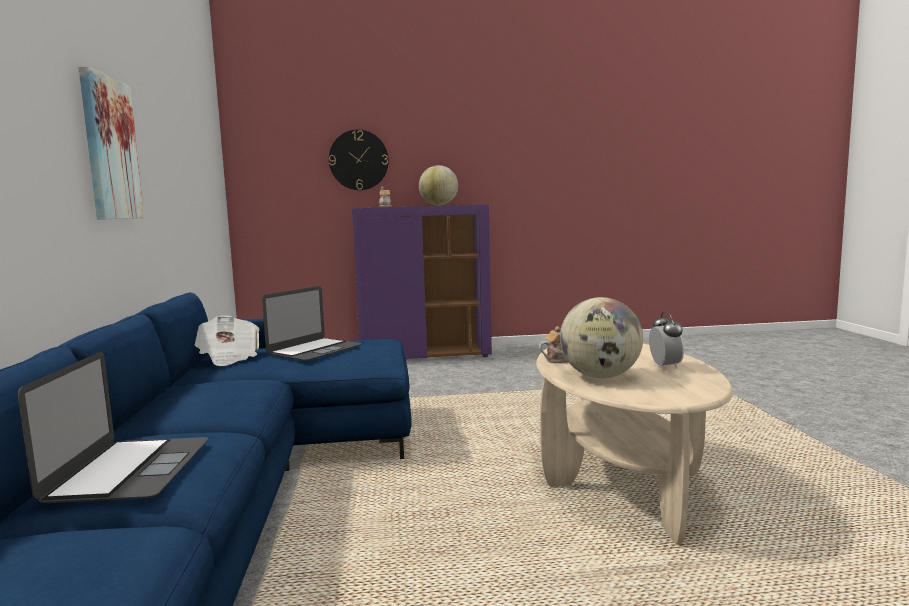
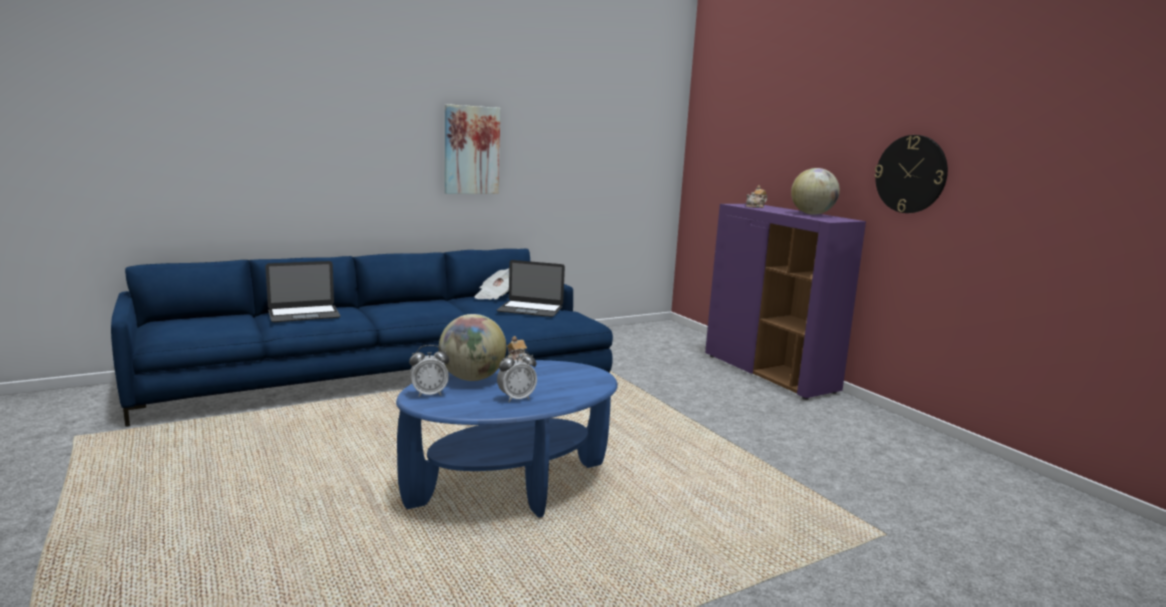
camera: 65 degrees right, 5 degrees up
(358, 160) = (770, 154): wall clock -> wall clock (911, 174)
(623, 481) = (510, 485): beige coffee table -> blue coffee table
(654, 393) = (429, 394): none -> alarm clock

